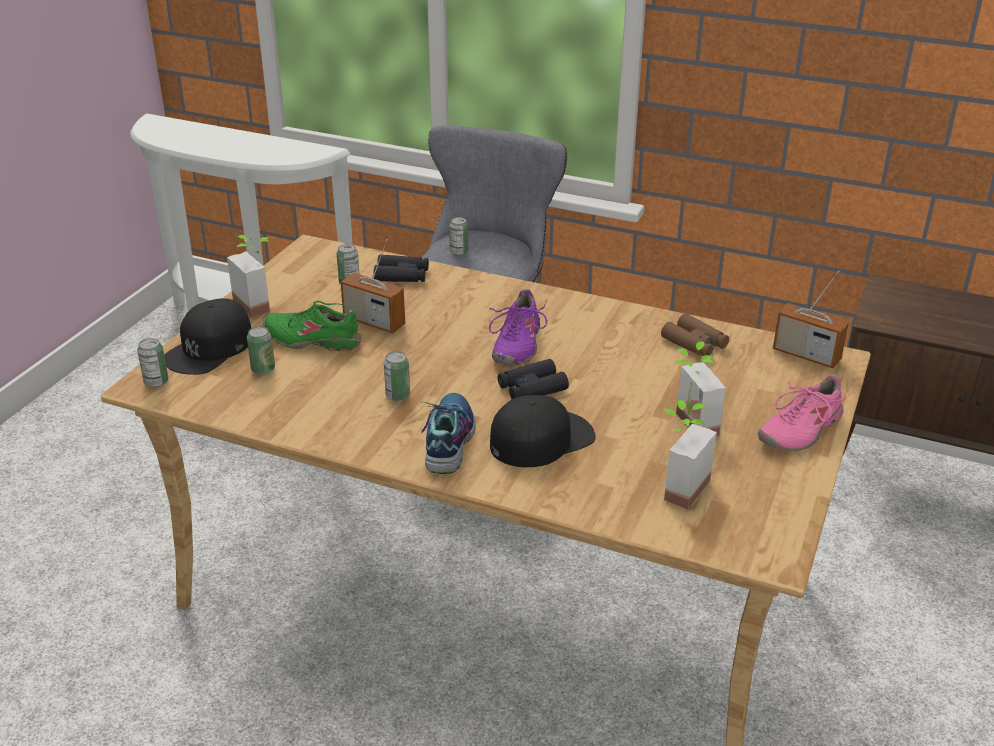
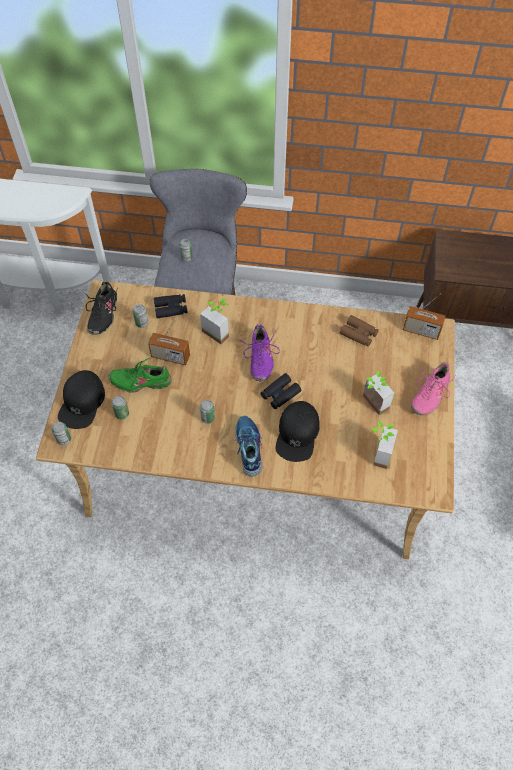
camera: 15 degrees left, 25 degrees up
(259, 303) = (94, 354): potted plant -> potted plant (218, 330)
(296, 267) = (102, 314): none -> black shoe
(541, 439) = (297, 434): black cap -> black cap turned 150 degrees clockwise

